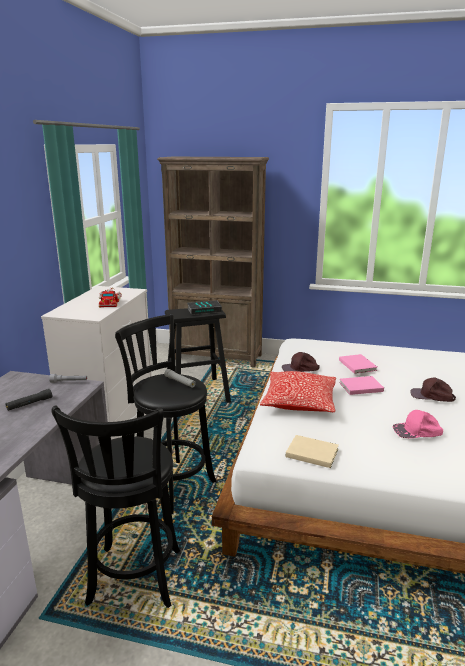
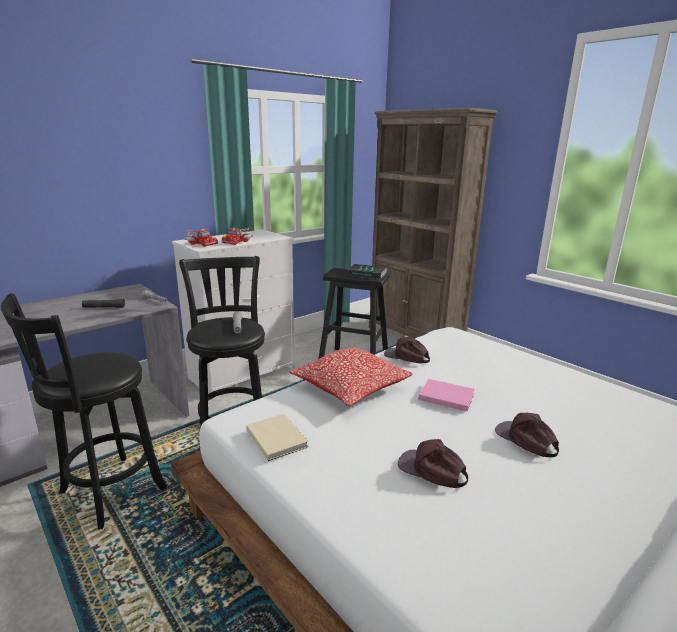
camera: 35 degrees right, 0 degrees up
(78, 312) = (199, 243): none -> toy truck
(357, 365) = (478, 372): pink book -> none
(417, 431) = (432, 470): pink cap -> brown cap

